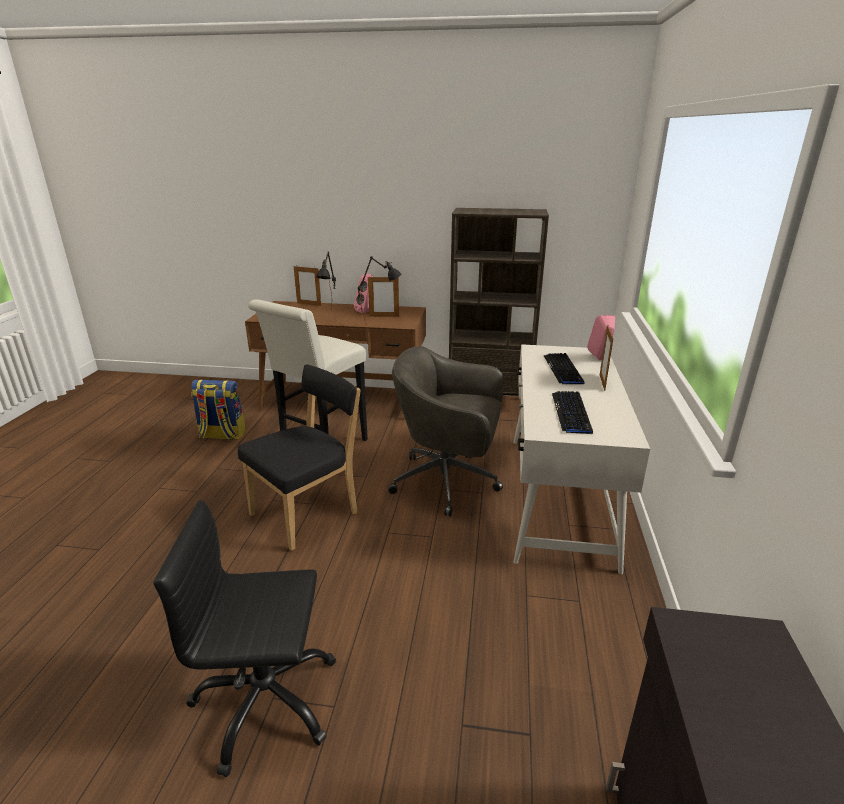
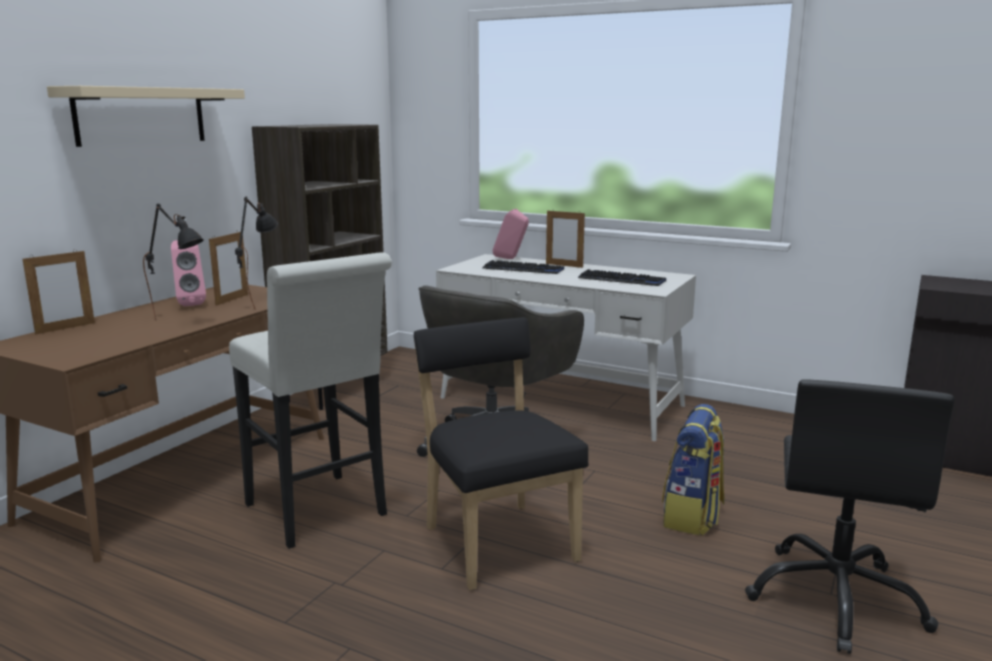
camera: 70 degrees left, 10 degrees down
(222, 435) = (152, 612): backpack -> backpack (692, 516)
(373, 197) = (141, 116): none -> beige shelf

